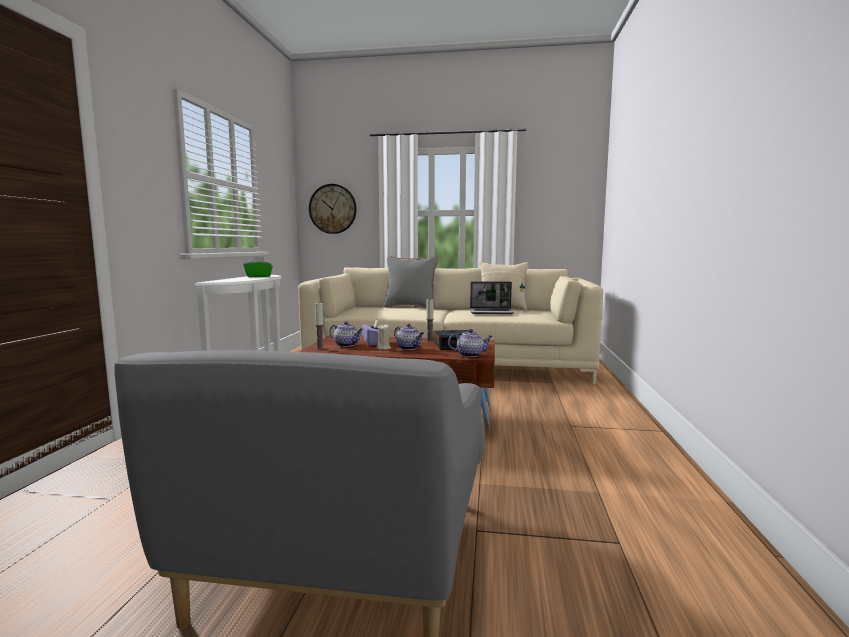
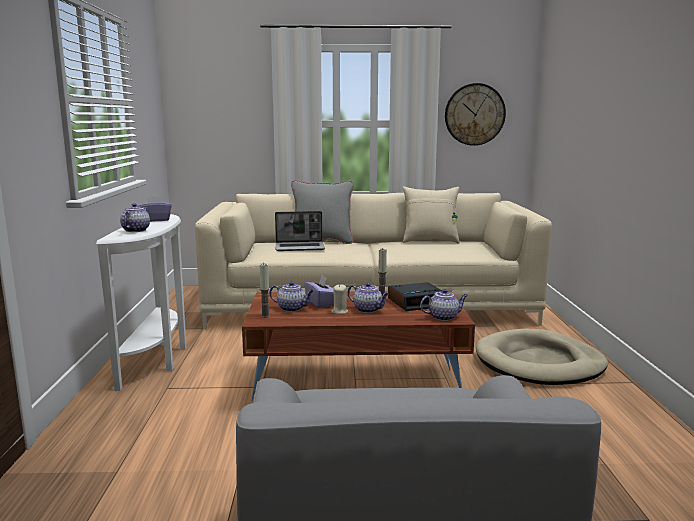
camera: 10 degrees left, 5 degrees up
(234, 279) = (136, 230): none -> teapot
(259, 276) = (155, 220): green tissue box -> purple tissue box
(332, 209) = (211, 117): wall clock -> wall clock (474, 114)
(492, 312) = (424, 248): laptop -> laptop (300, 247)
(578, 411) = (539, 363): none -> beige dog bed

